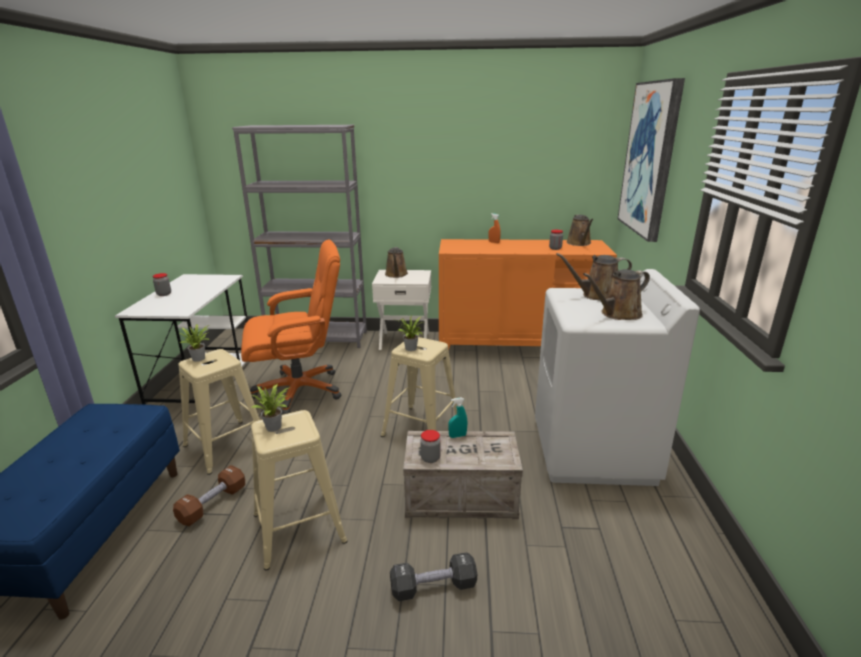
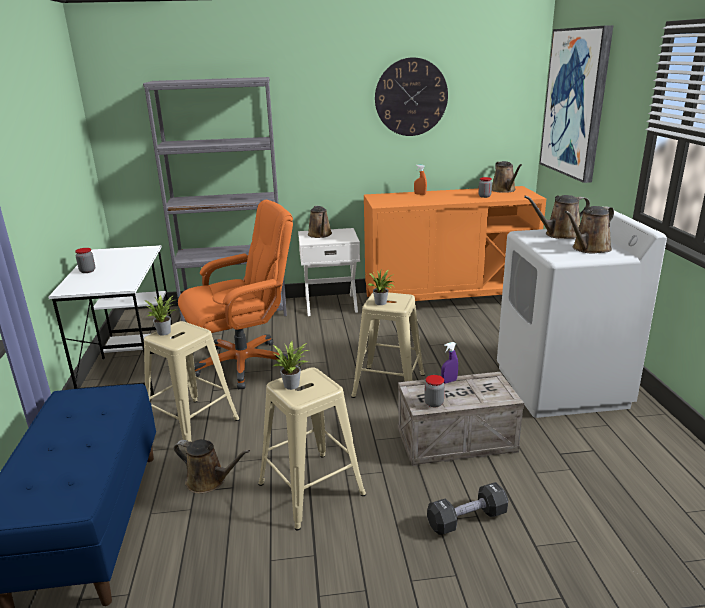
camera: 10 degrees left, 0 degrees up
(213, 504) = (209, 480): brown dumbbell -> brown watering can
(457, 436) = (449, 381): turquoise spray bottle -> purple spray bottle
(490, 148) = (411, 97): none -> wall clock

